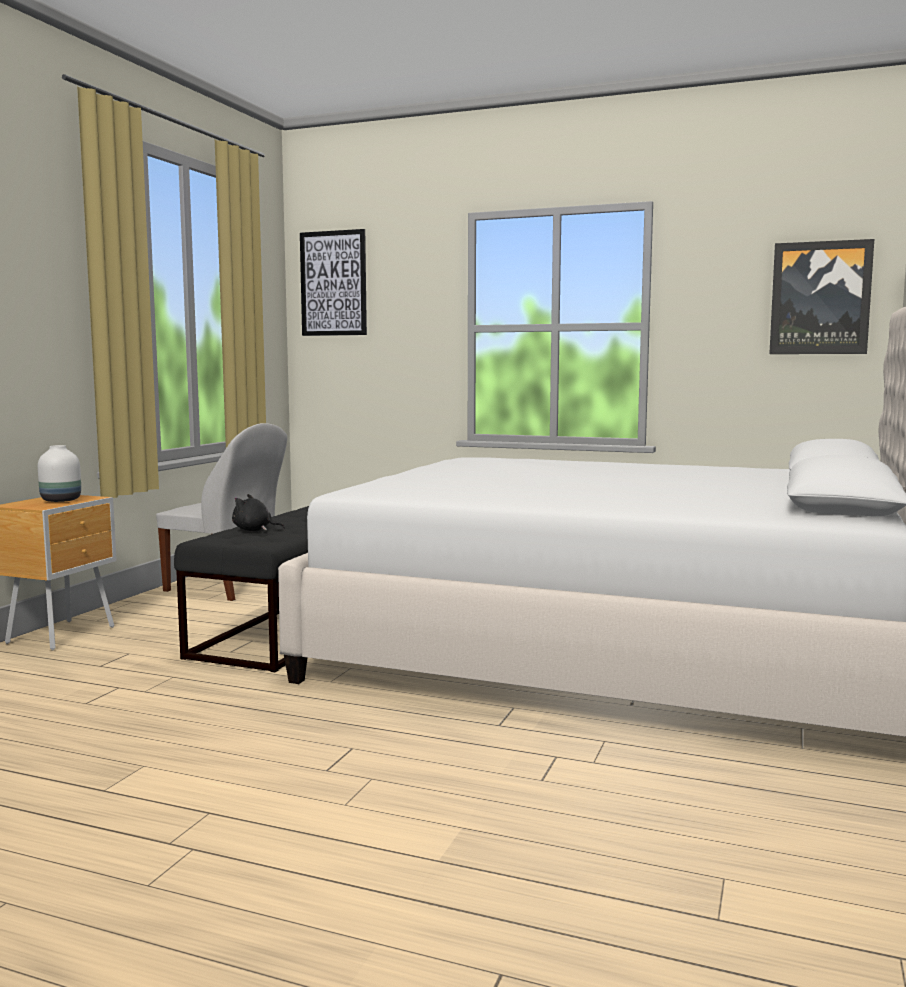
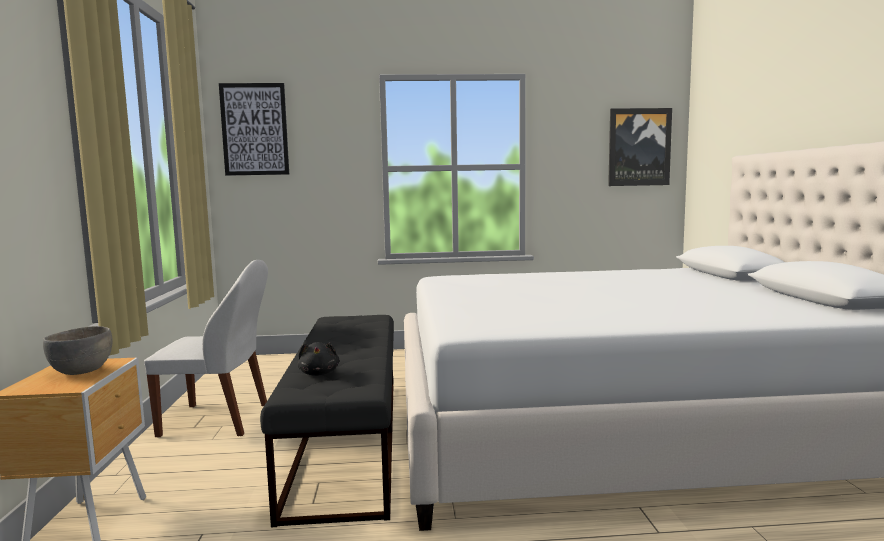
camera: 25 degrees left, 0 degrees up
(62, 500) = (82, 371): white vase -> grey bowl
(254, 530) = (319, 373): black plush toy -> black plush toy turned 90 degrees counterclockwise

